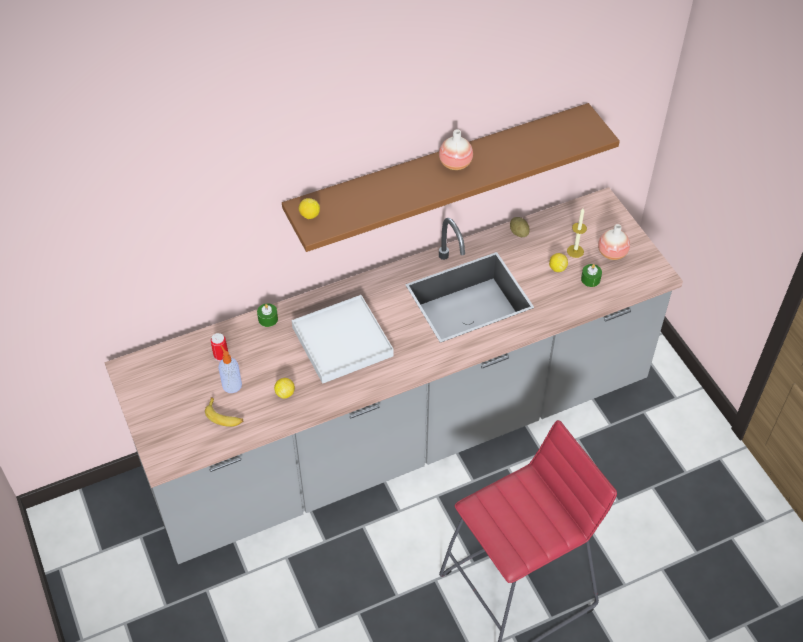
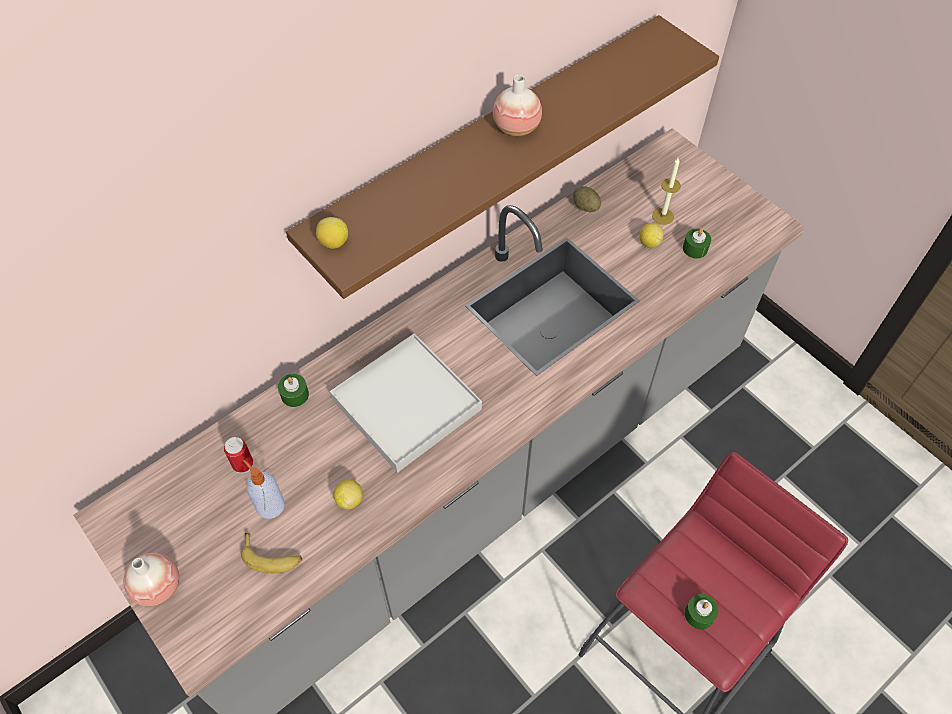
camera: 15 degrees left, 5 degrees up
(507, 529) = (699, 614): none -> green candle
(612, 253) = (708, 210): vase -> vase (158, 586)

